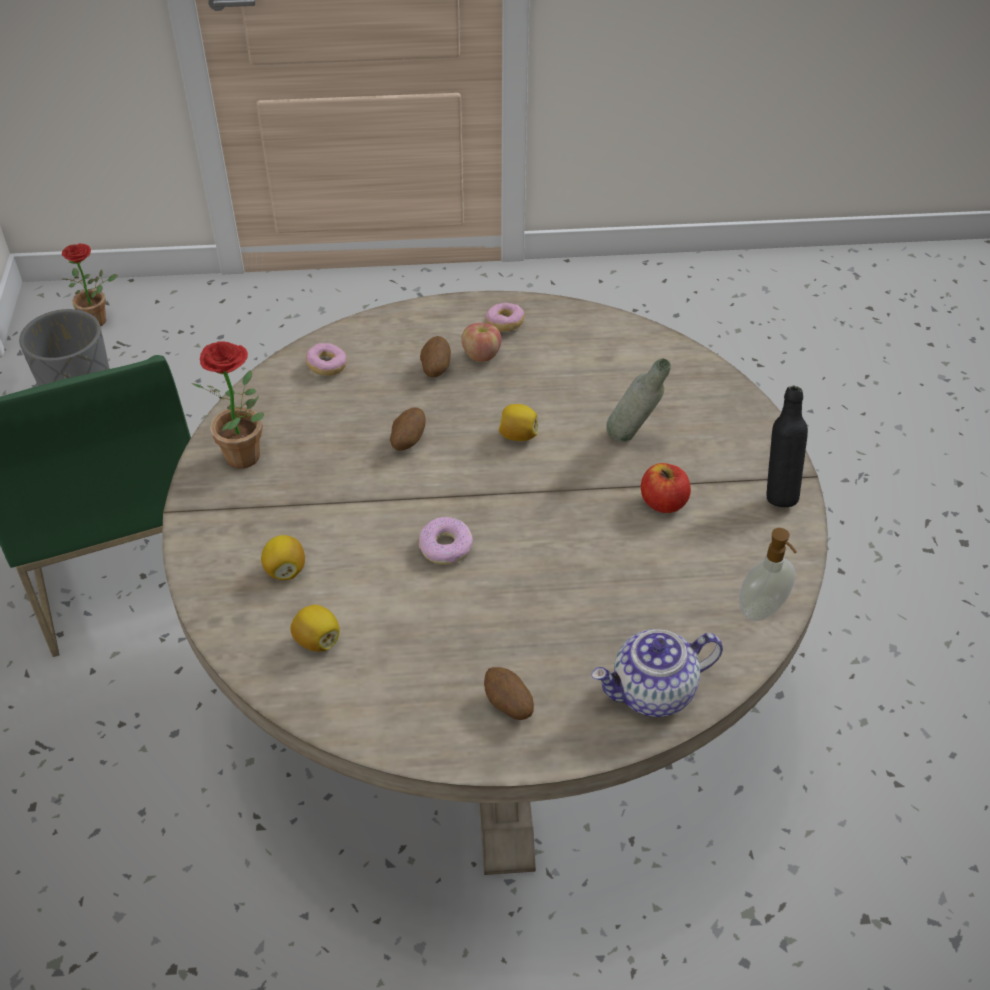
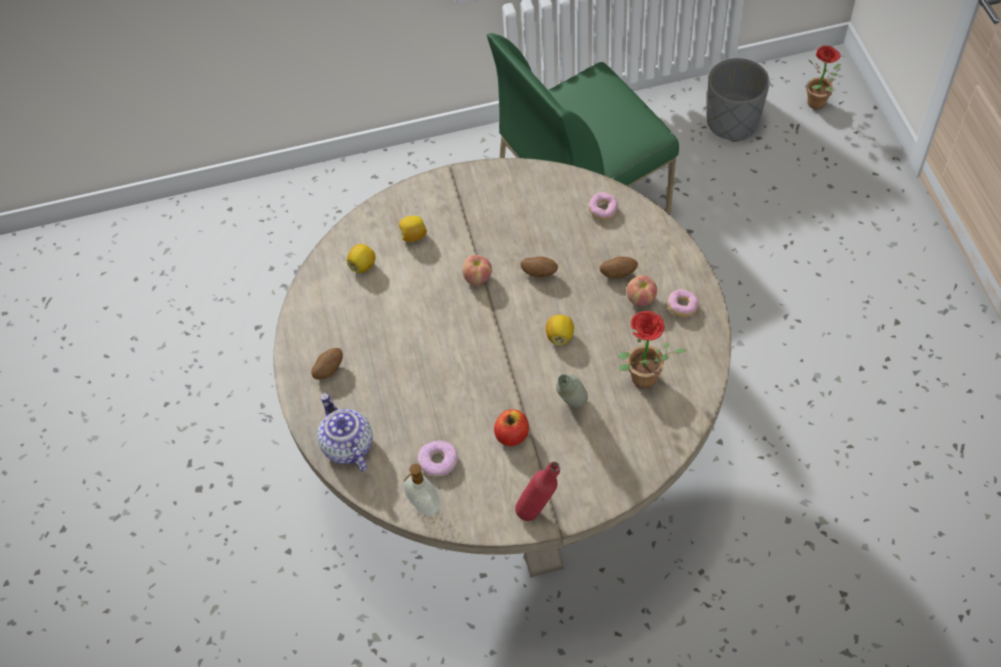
camera: 85 degrees right, 10 degrees up
(249, 459) = (502, 192): potted plant -> potted plant (642, 382)
(392, 505) = (477, 278): none -> apple
(446, 547) = (447, 314): donut -> donut (438, 461)
(778, 492) = (538, 510): black bottle -> red bottle

